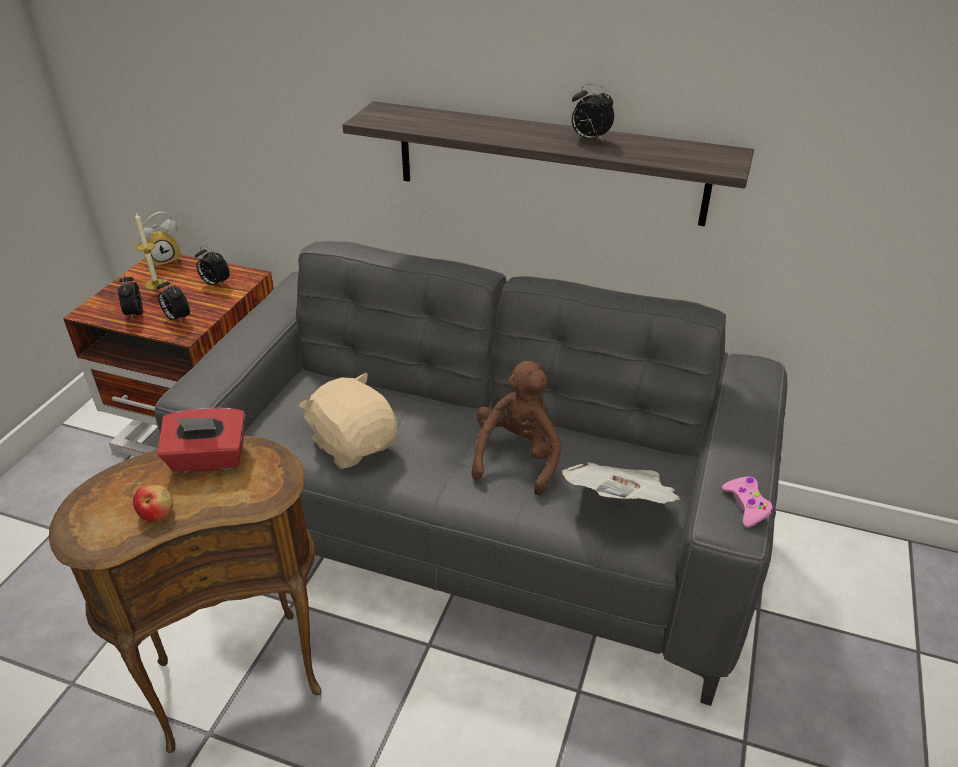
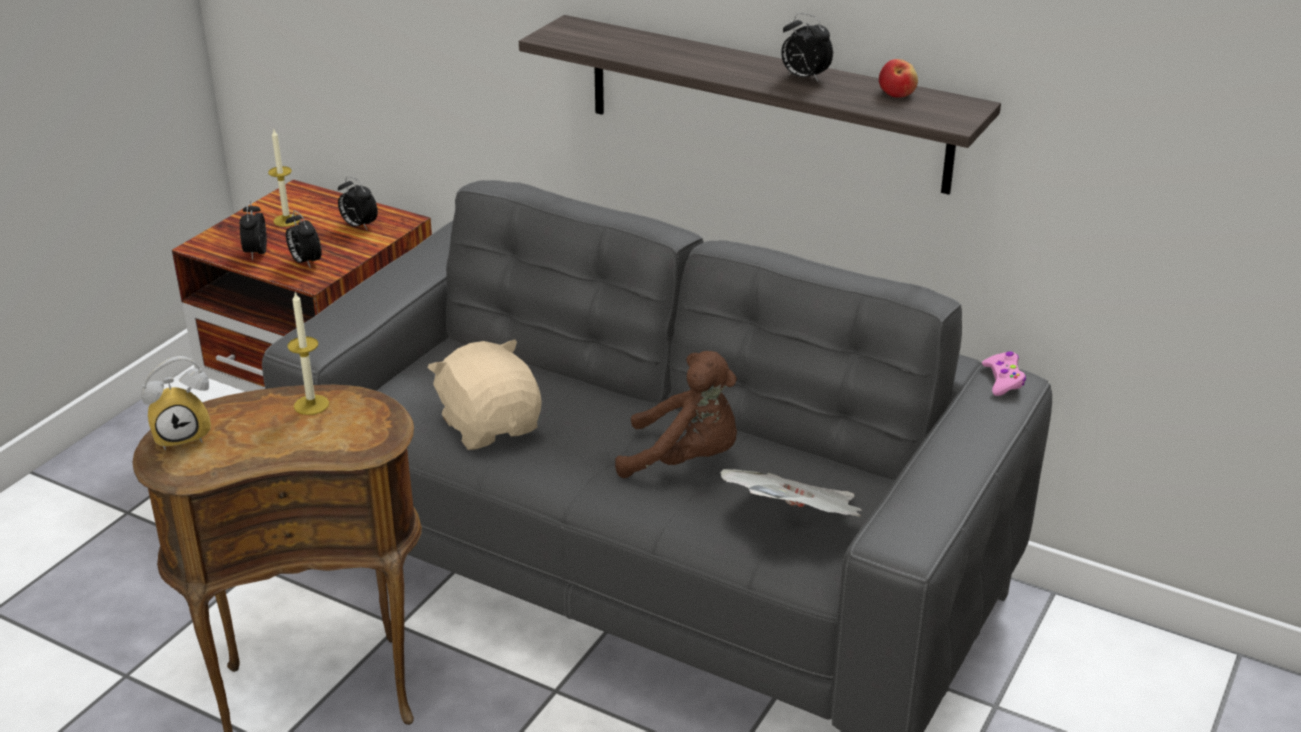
camera: 10 degrees right, 5 degrees down
(157, 513) = (247, 449): apple -> apple (897, 94)
(165, 260) = (303, 192): alarm clock -> alarm clock (184, 434)
(208, 459) = (311, 405): red tissue box -> candle
(517, 457) = (685, 460): brown plush toy -> brown plush toy turned 75 degrees clockwise
(746, 505) = (927, 524): pink game controller -> pink game controller (1003, 380)

